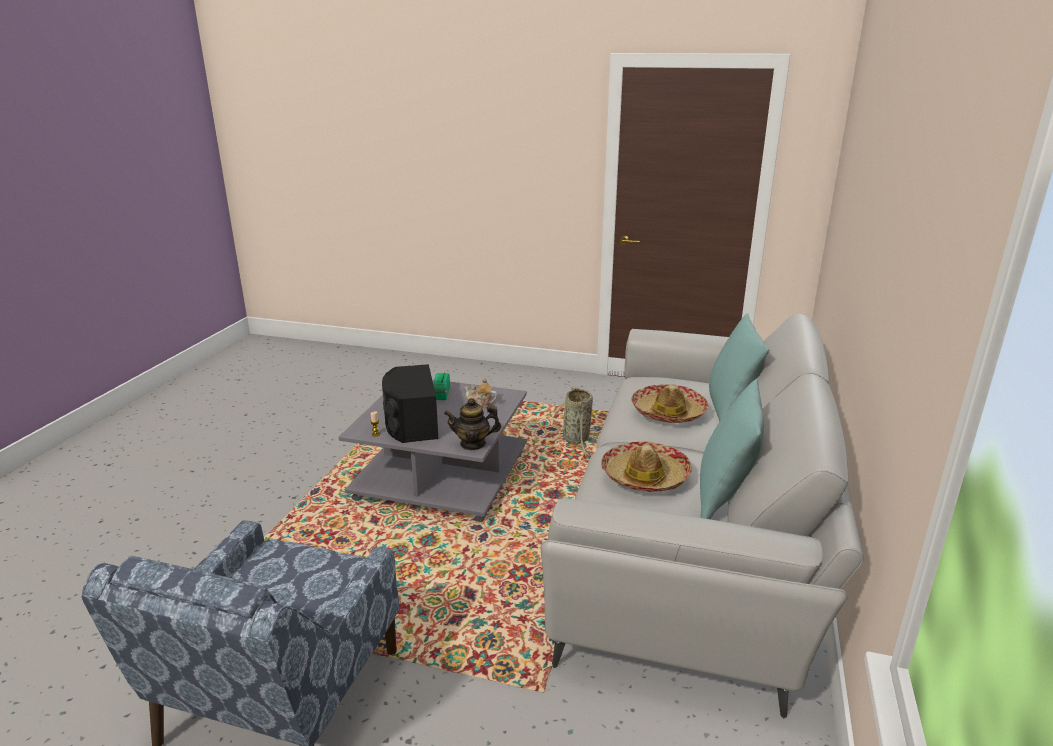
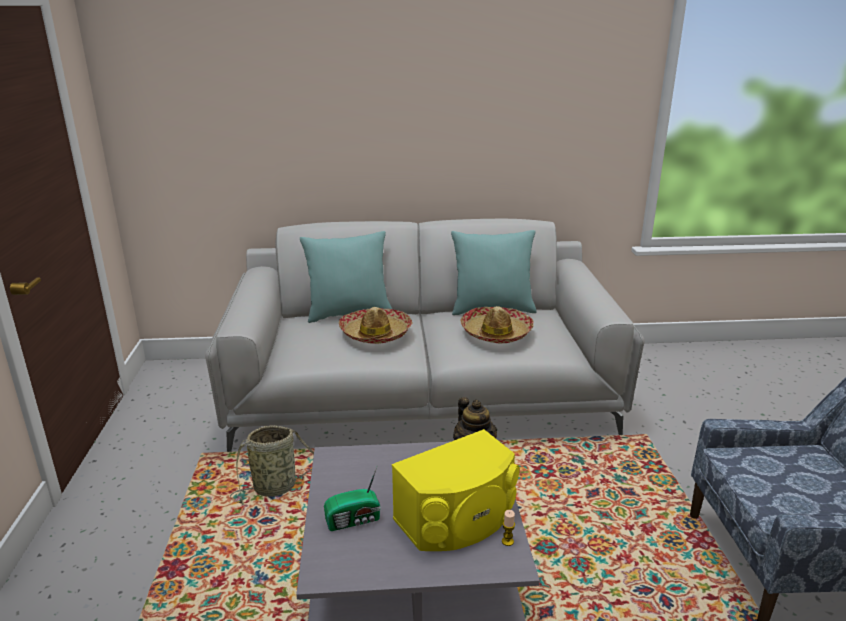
camera: 110 degrees left, 0 degrees up
(410, 423) = (458, 519): black speaker -> yellow speaker
(480, 404) = (370, 474): teapot -> none

